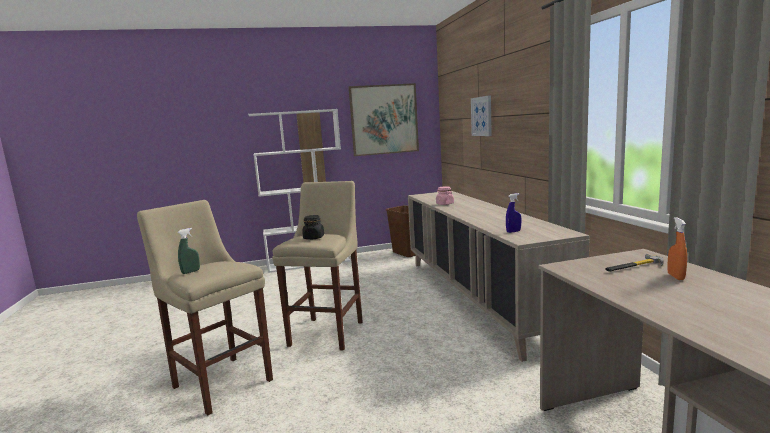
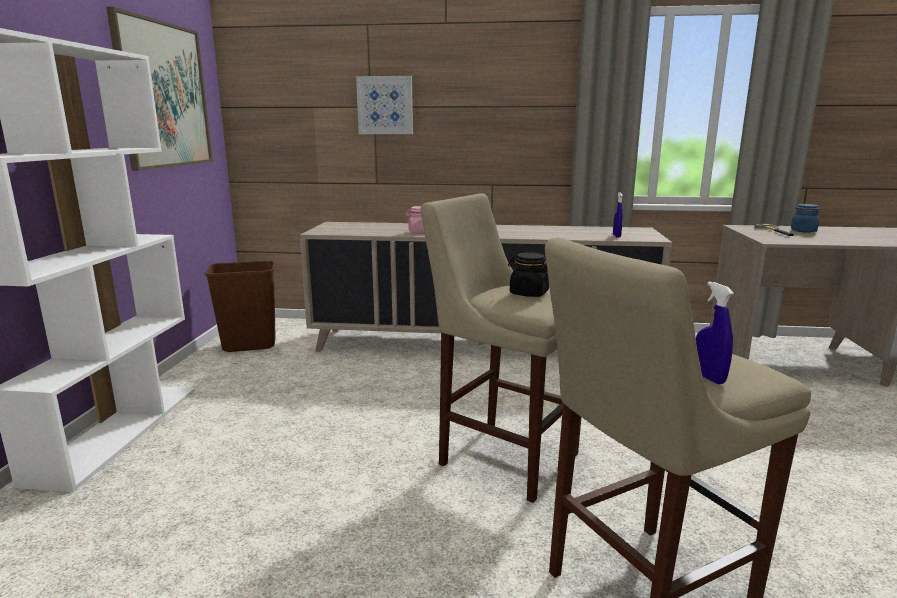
camera: 70 degrees left, 5 degrees up
(191, 272) = (708, 378): green spray bottle -> blue spray bottle
(675, 276) = (803, 231): orange spray bottle -> blue jar

